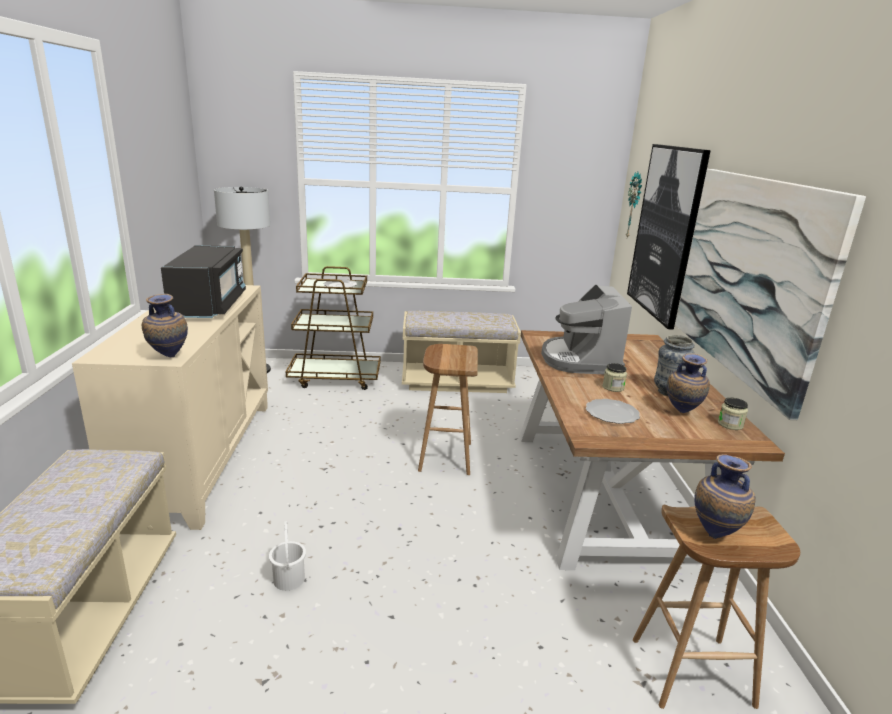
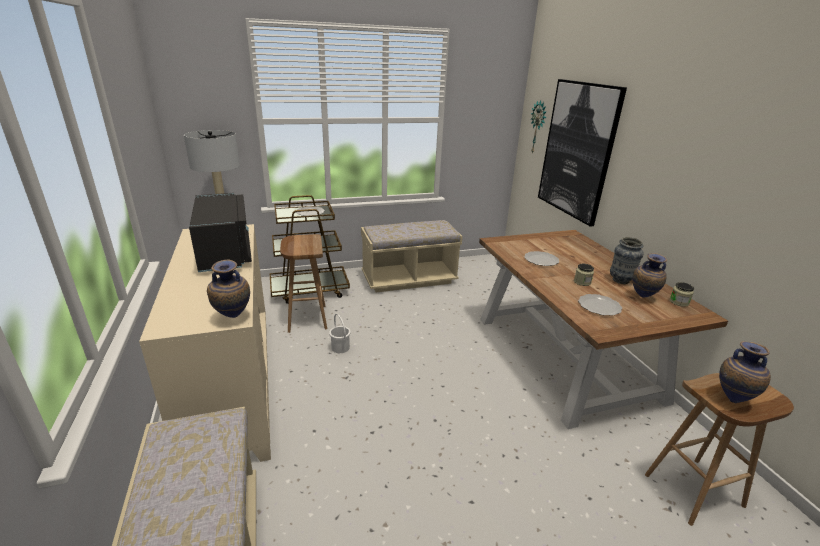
camera: 15 degrees left, 5 degrees up
(288, 579) = (372, 489): white bucket -> white bucket (340, 348)
(444, 456) = (435, 347): brown stool -> brown stool (306, 318)
(580, 360) = (541, 260): coffee machine -> plate
(750, 277) = (680, 189): picture -> none

